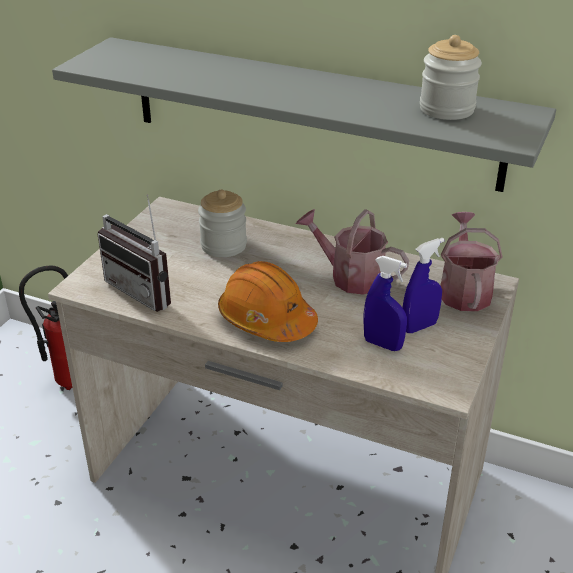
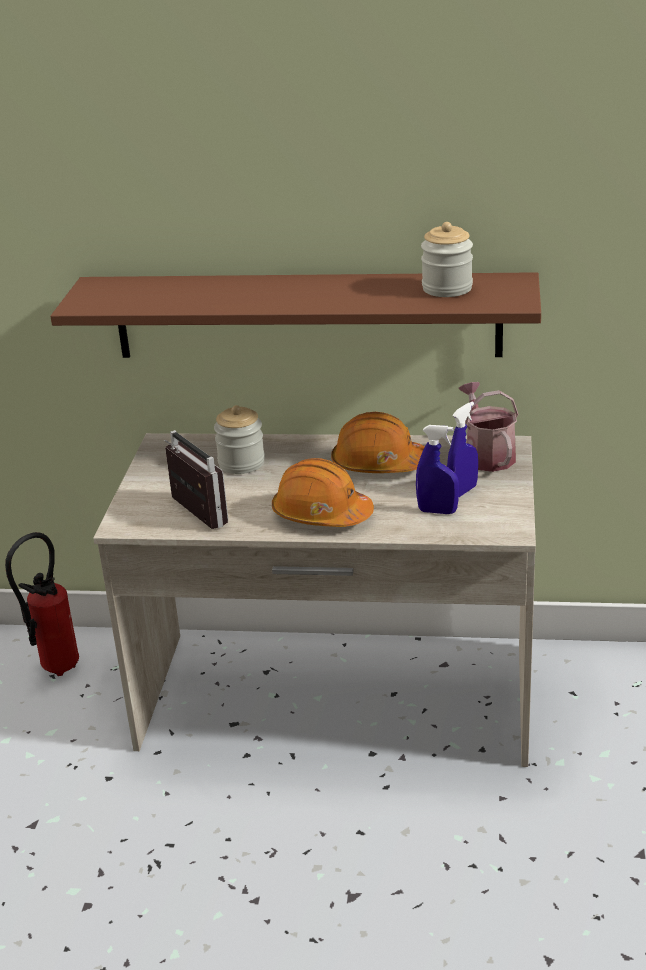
camera: 15 degrees left, 5 degrees down
(146, 290) = (190, 514): radio -> radio turned 150 degrees counterclockwise
(311, 112) = (306, 316): grey shelf -> brown shelf
(350, 276) = (378, 465): watering can -> orange hard hat

